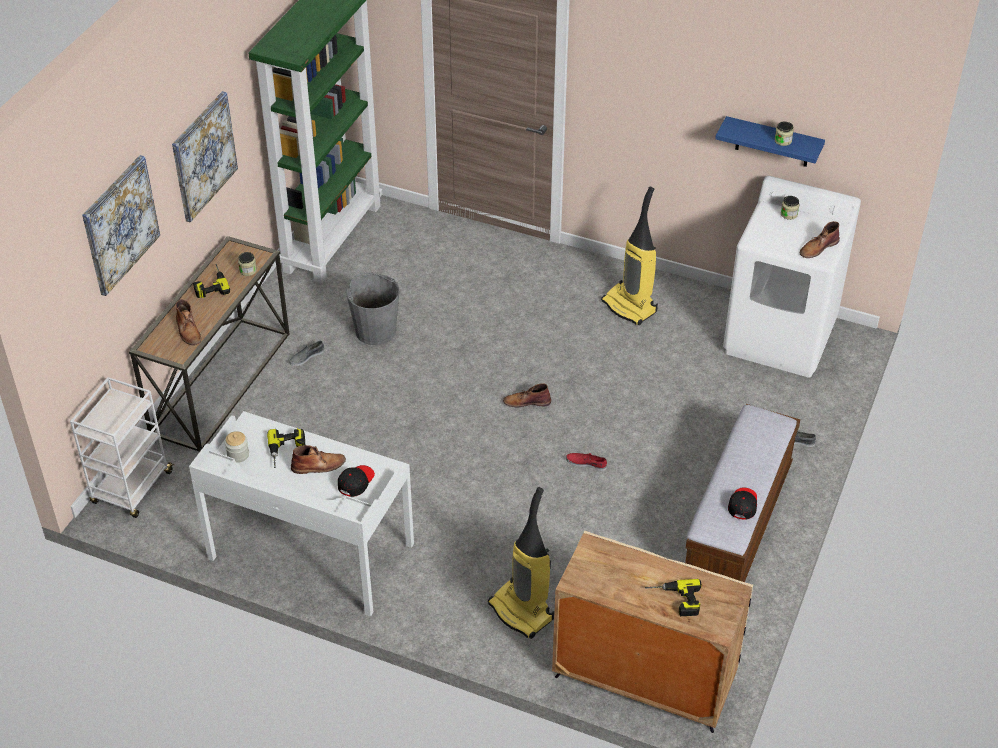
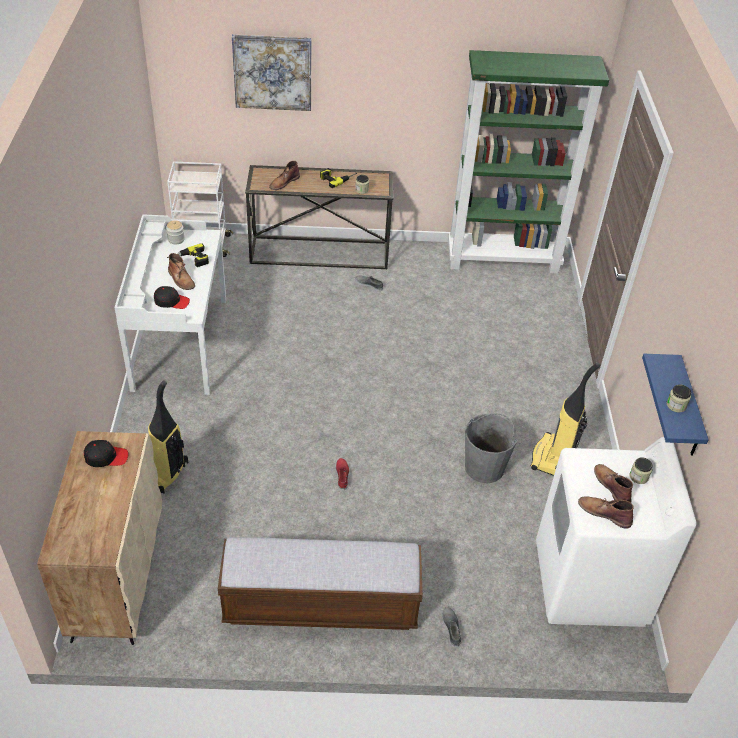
camera: 65 degrees right, 0 degrees up
(203, 156) = (389, 93): picture -> none
(375, 330) = (419, 311): grey bucket -> grey bucket (484, 467)
(526, 401) = (392, 418): brown boot -> brown boot (612, 486)
(674, 600) = (82, 512): power drill -> none
(742, 505) = (279, 569): black cap -> black cap (106, 457)

